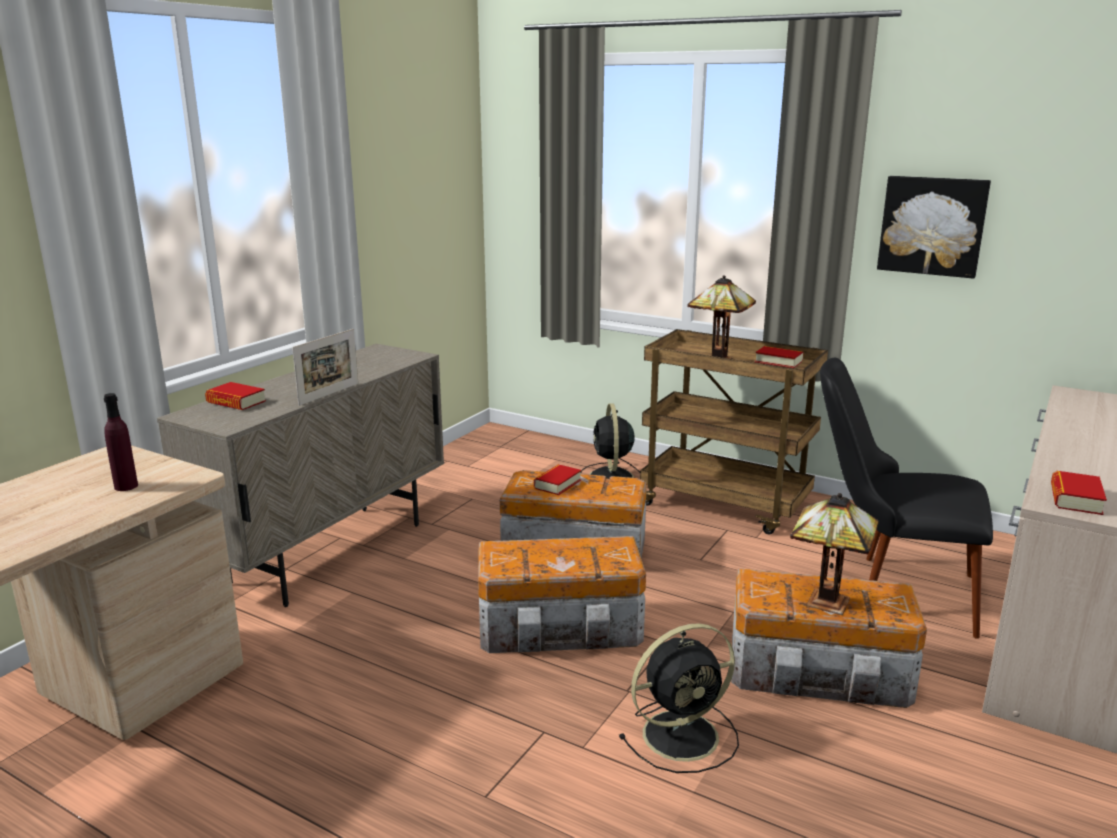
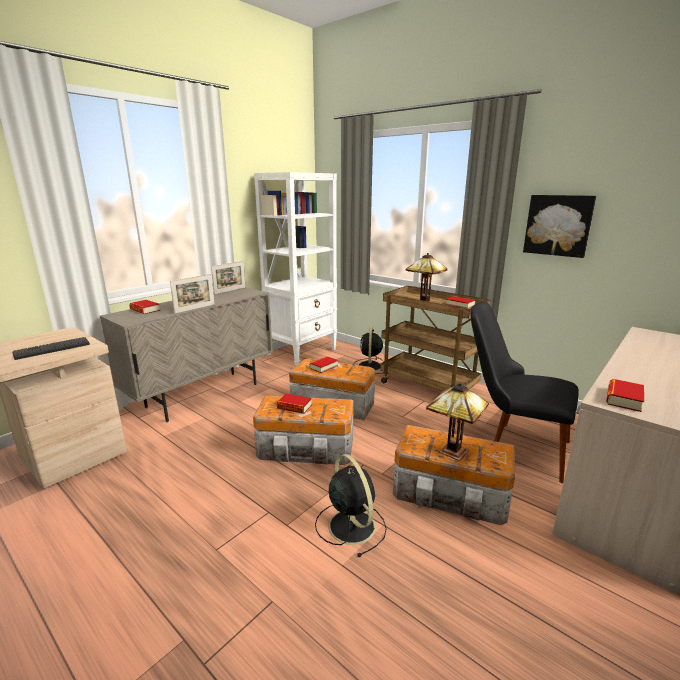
camera: 10 degrees right, 0 degrees up
(126, 486) = (52, 349): purple bottle -> keyboard
(363, 354) = (230, 290): none -> picture frame
(476, 458) = (302, 351): none -> white bookcase
(543, 556) = (294, 407): none -> book
(683, 734) = (350, 525): black fan -> black fan turned 105 degrees counterclockwise

